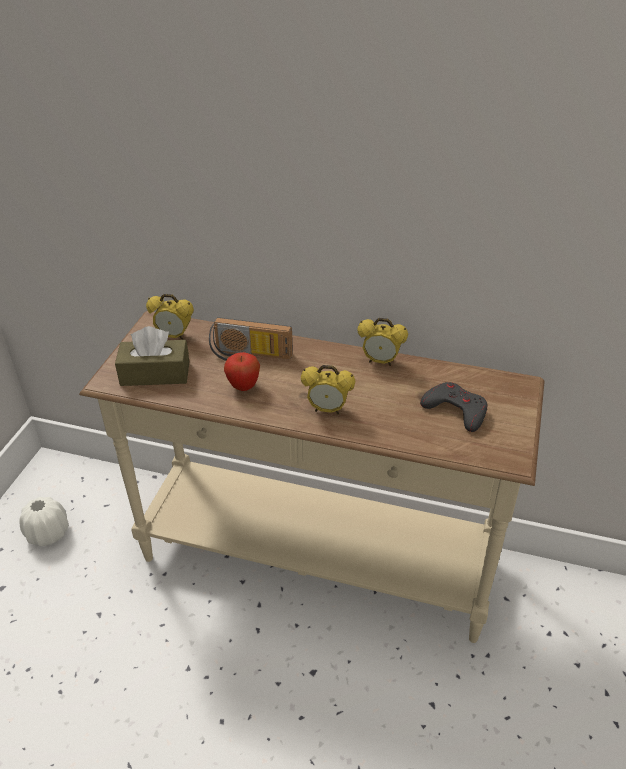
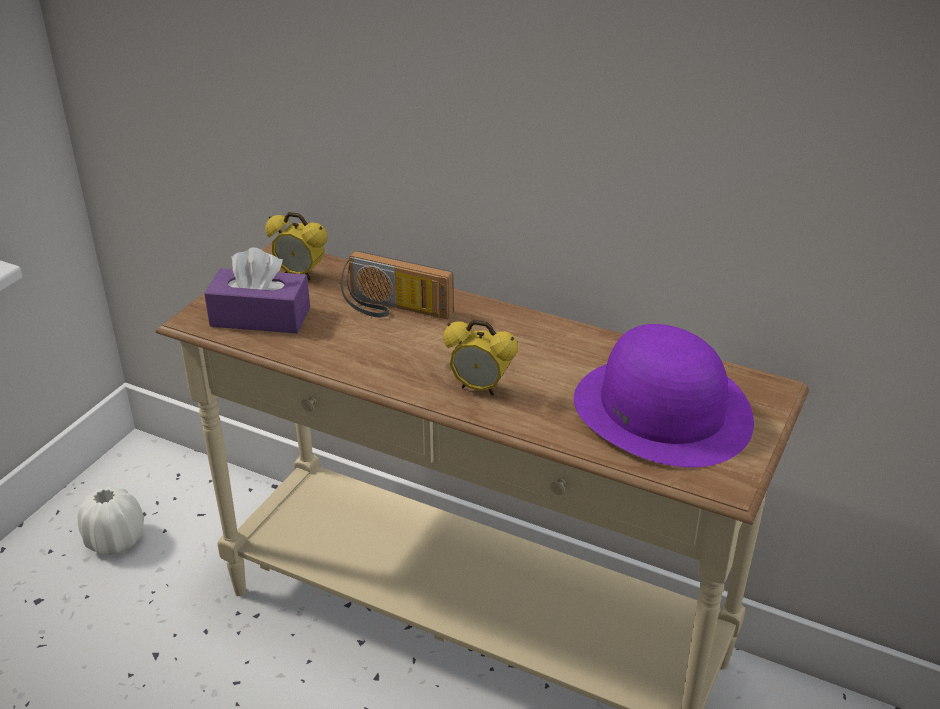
camera: 10 degrees right, 5 degrees down
(155, 374) = (260, 317): brown tissue box -> purple tissue box
(243, 387) = (373, 346): apple -> none
(380, 361) = (574, 336): alarm clock -> none
(455, 410) = (663, 410): grey game controller -> purple hat

